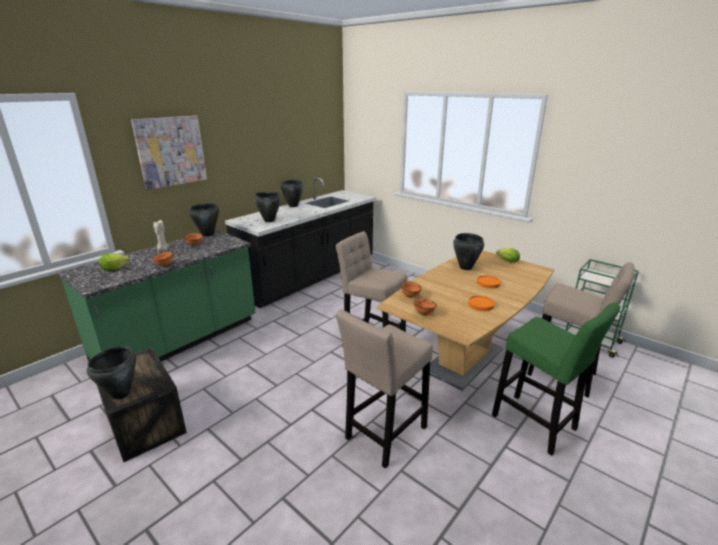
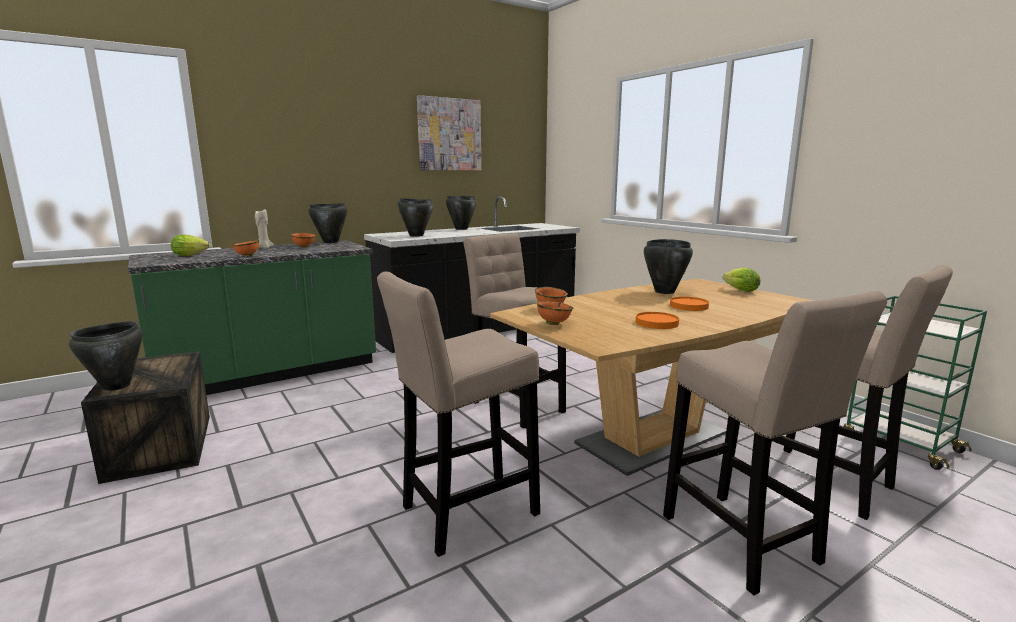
camera: 15 degrees right, 10 degrees down
(171, 151) = (298, 135): picture -> picture (449, 134)
(537, 425) = (744, 544): green stool -> beige stool

